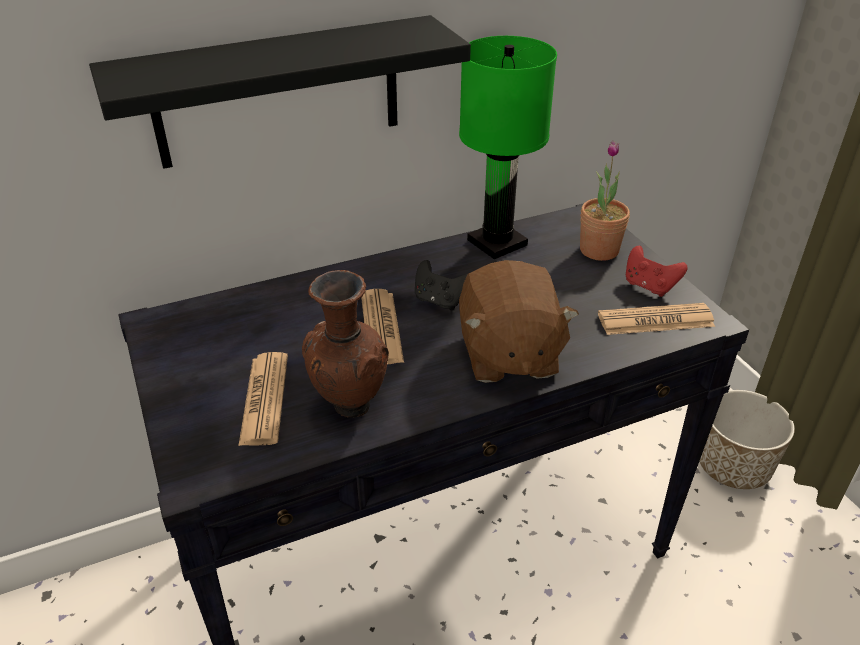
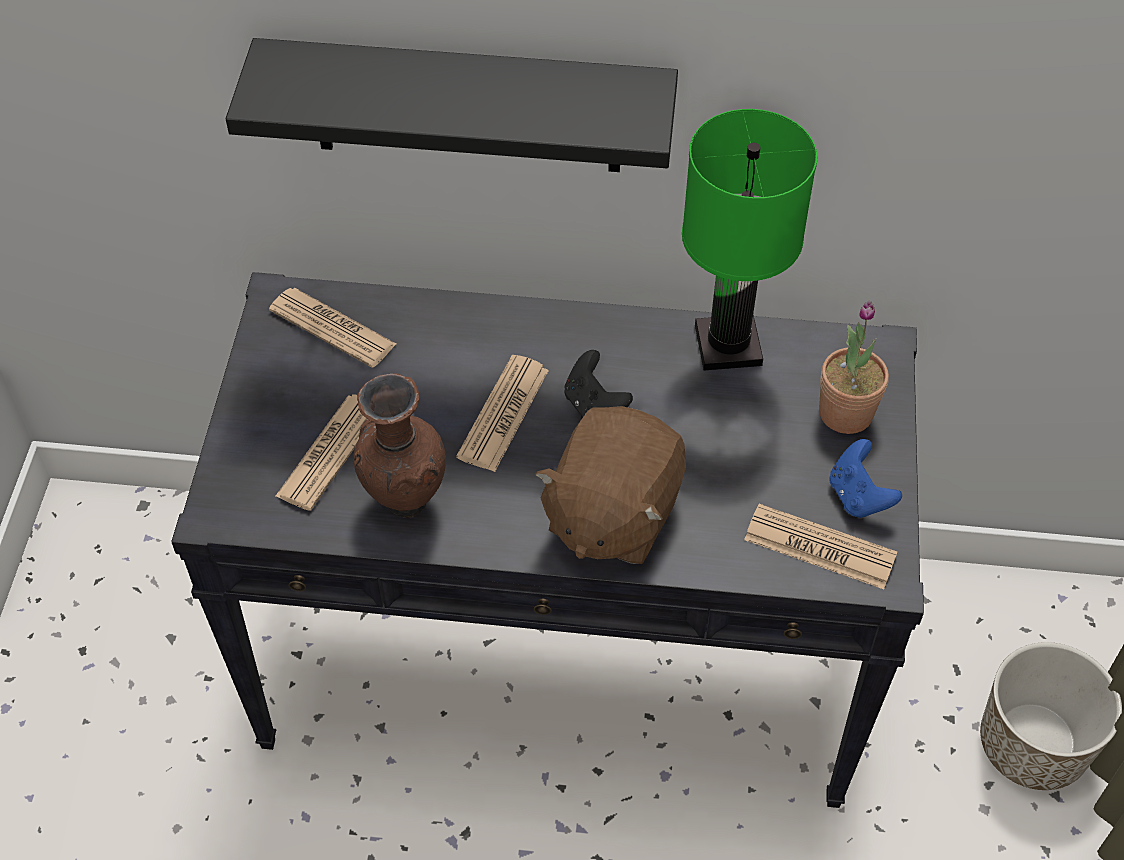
camera: 30 degrees right, 15 degrees up
(210, 324) = (332, 328): none -> newspaper
(649, 286) = (858, 496): red game controller -> blue game controller

